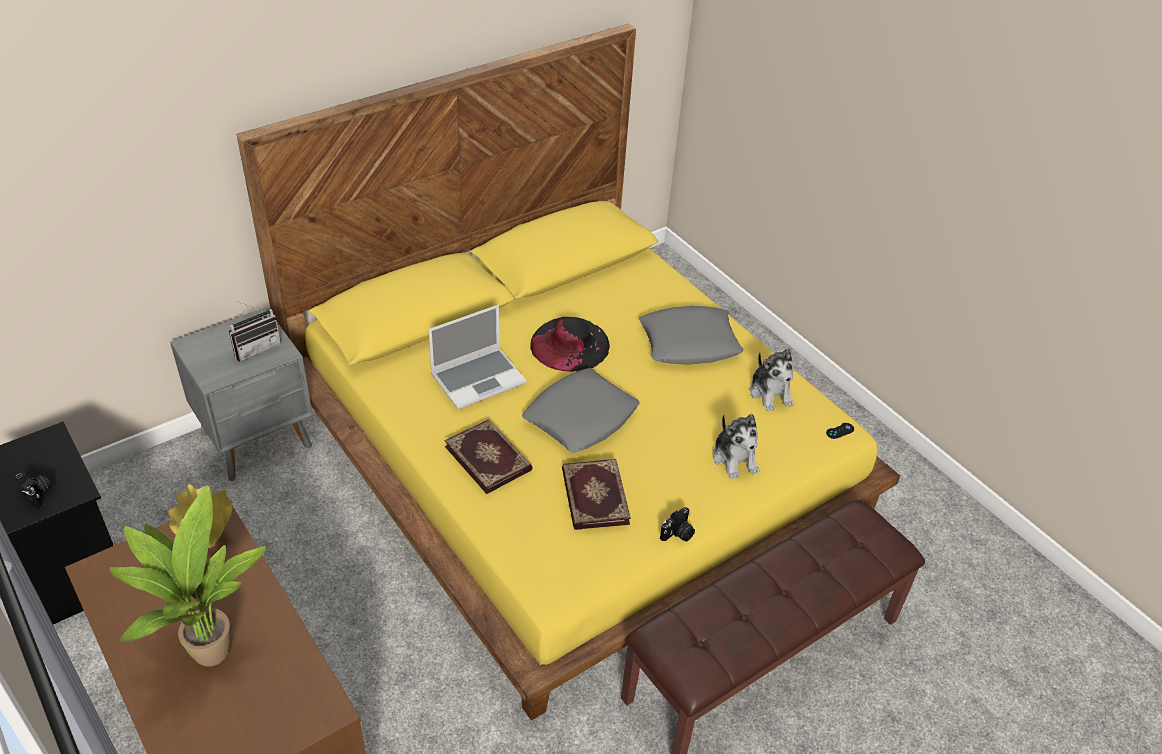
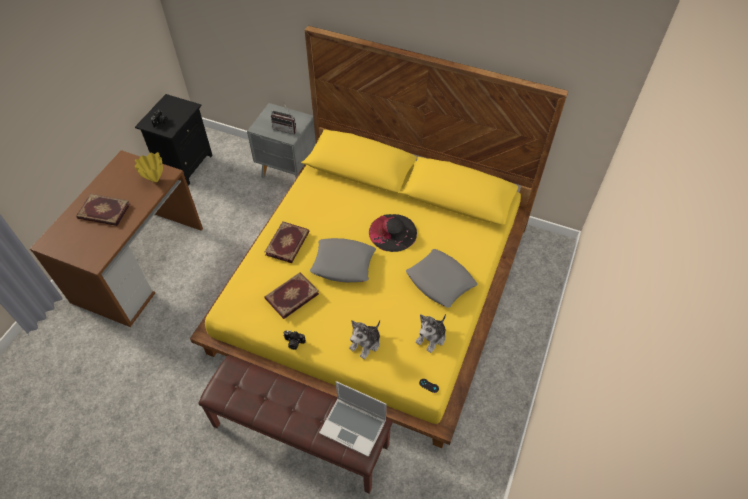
camera: 60 degrees right, 10 degrees up
(207, 651) = (104, 212): potted plant -> book
(478, 378) = (338, 211): laptop -> laptop (354, 426)

